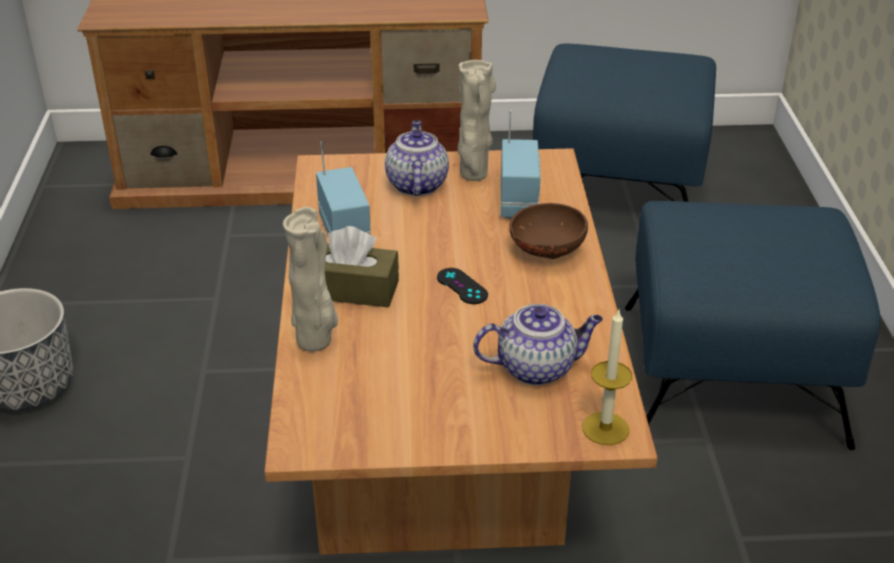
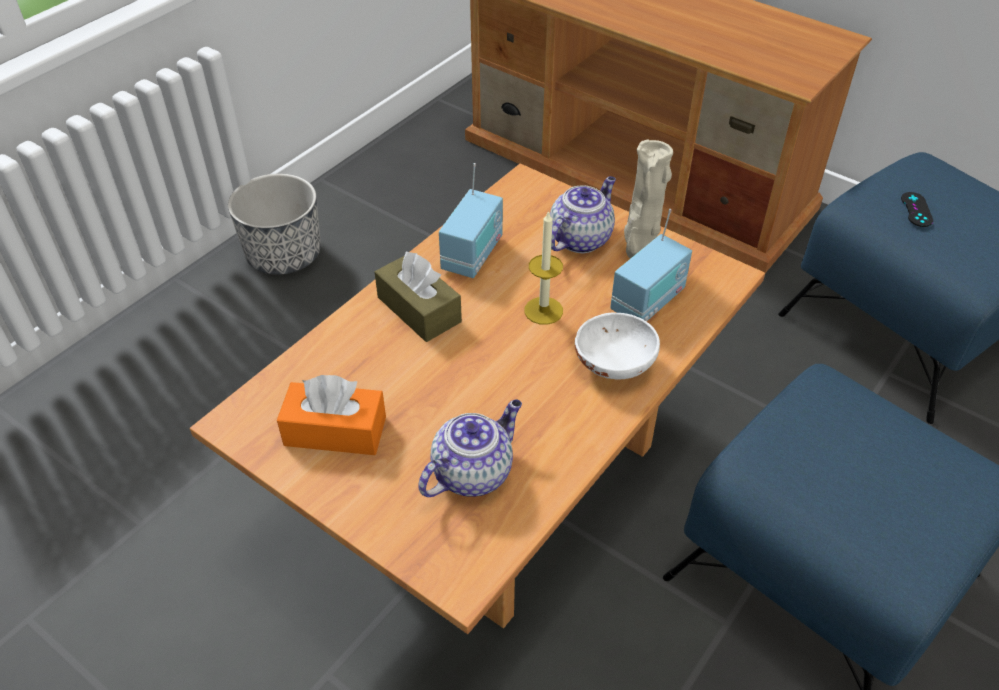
camera: 40 degrees right, 10 degrees up
(316, 342) = (342, 340): beige vase -> none
(397, 402) = (335, 431): none -> orange tissue box
(462, 286) = (504, 357): black game controller -> black game controller (916, 209)
(537, 367) = (473, 472): teapot -> teapot turned 75 degrees counterclockwise
(545, 250) = (613, 363): brown bowl -> white bowl
(605, 428) = (458, 568): candle -> candle (543, 310)

